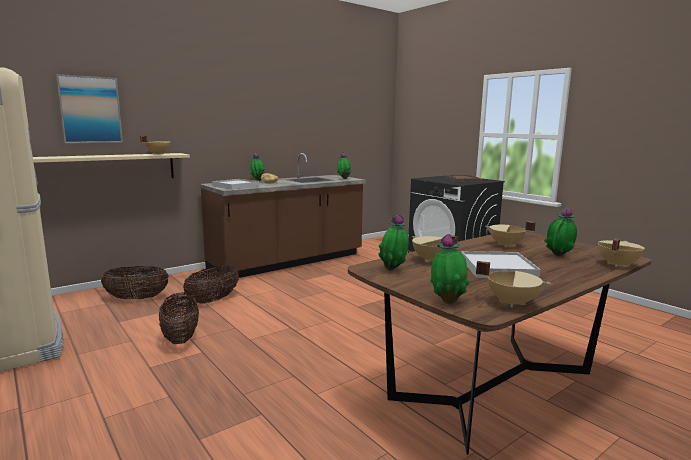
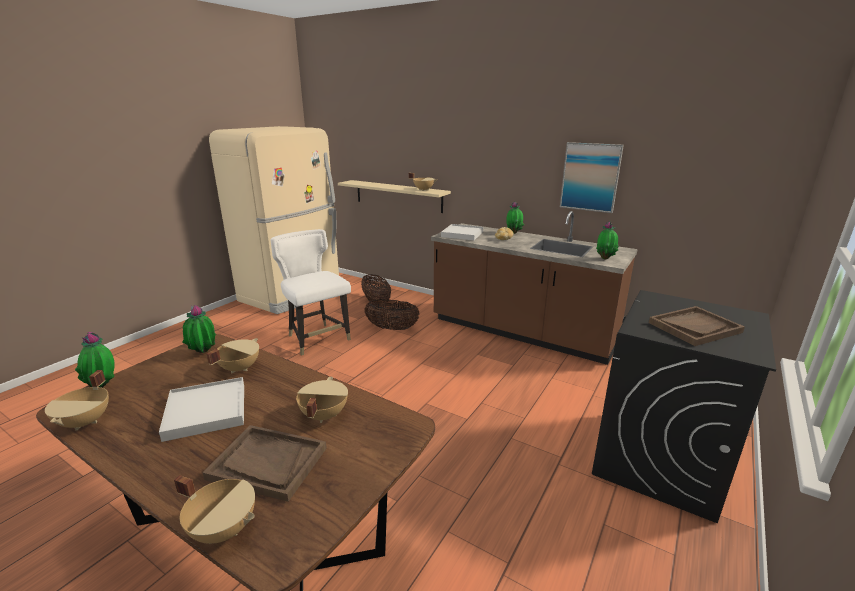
camera: 70 degrees right, 10 degrees up
(90, 110) = (390, 147): picture -> picture (590, 177)
(180, 337) = (317, 339): basket -> white chair
(558, 256) = (267, 463): potted plant -> brown tray

